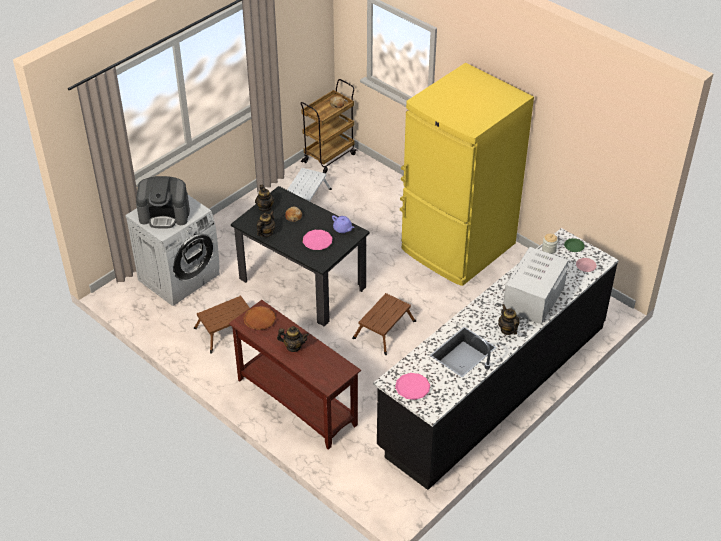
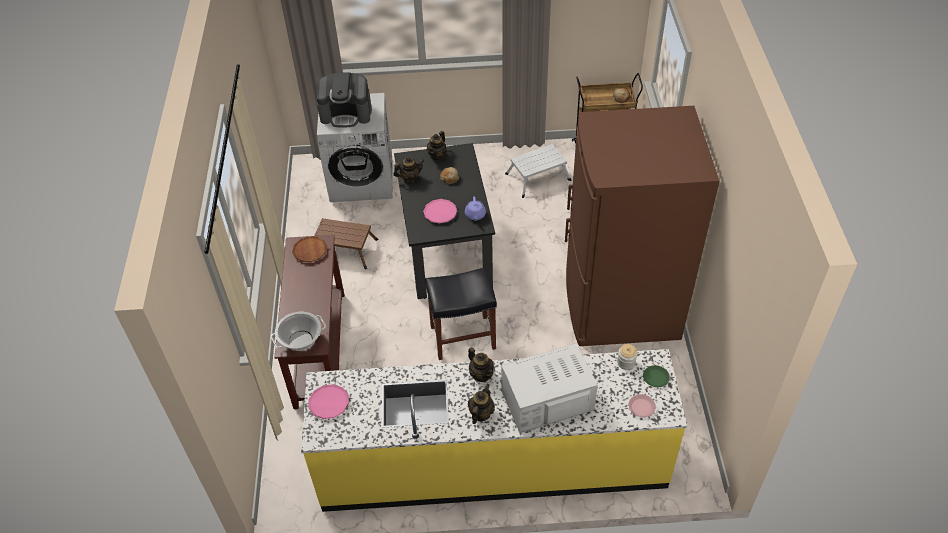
camera: 45 degrees right, 5 degrees up
(165, 215) = (346, 113): coffee machine -> coffee machine turned 45 degrees counterclockwise
(293, 347) = (304, 293): teapot -> teapot (481, 374)
(331, 374) = (301, 340): none -> cooking pot
(384, 330) = (462, 338): brown step ladder -> black stool
(457, 246) = (620, 305): yellow fridge -> brown fridge
(494, 385) = (492, 462): black counter -> yellow counter

